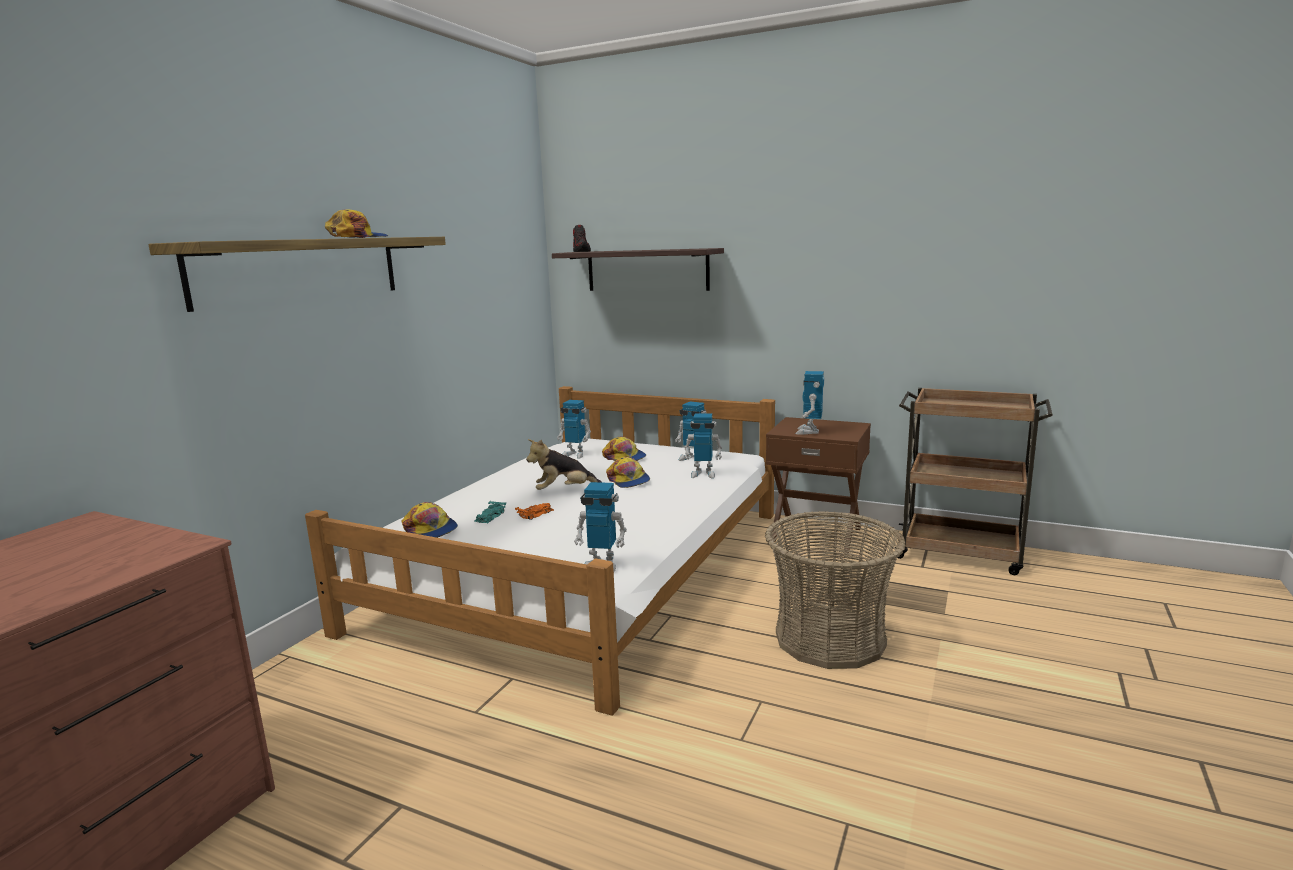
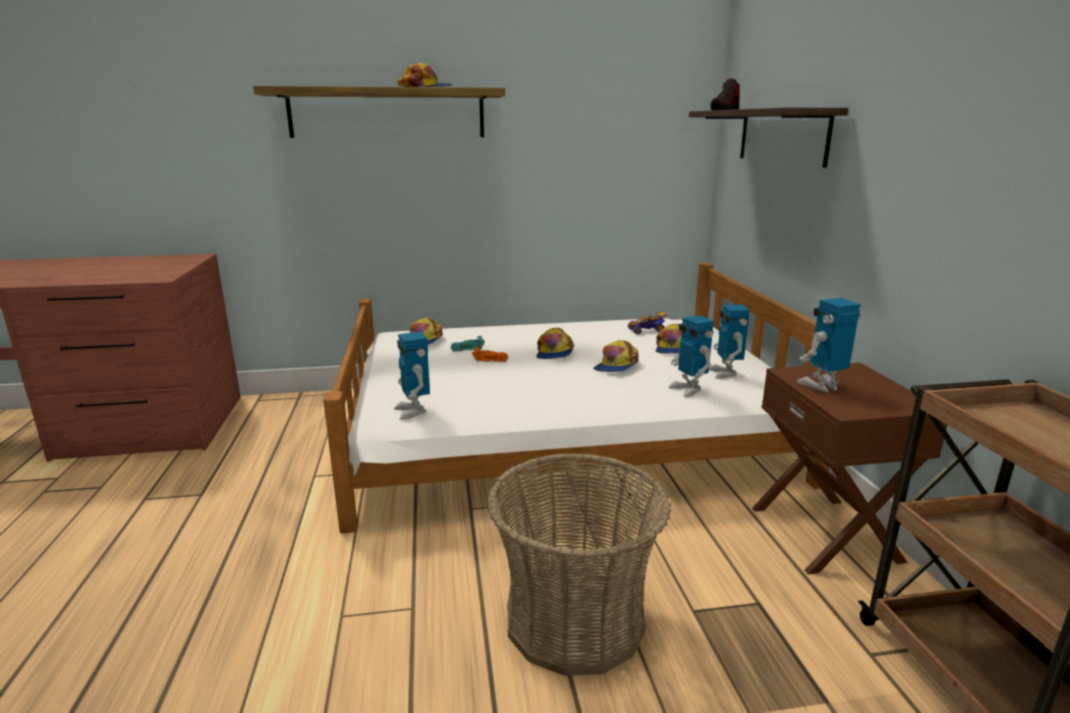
camera: 55 degrees right, 5 degrees up
(564, 491) = (554, 352): plush toy -> cap
(575, 454) = (646, 330): toy robot -> toy car

